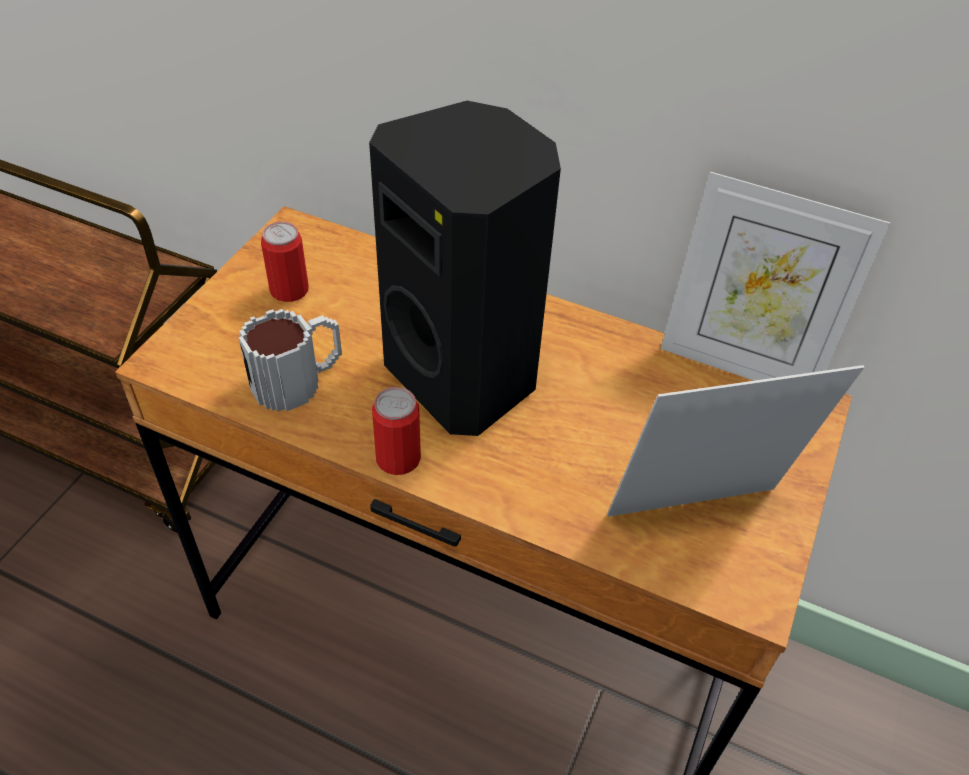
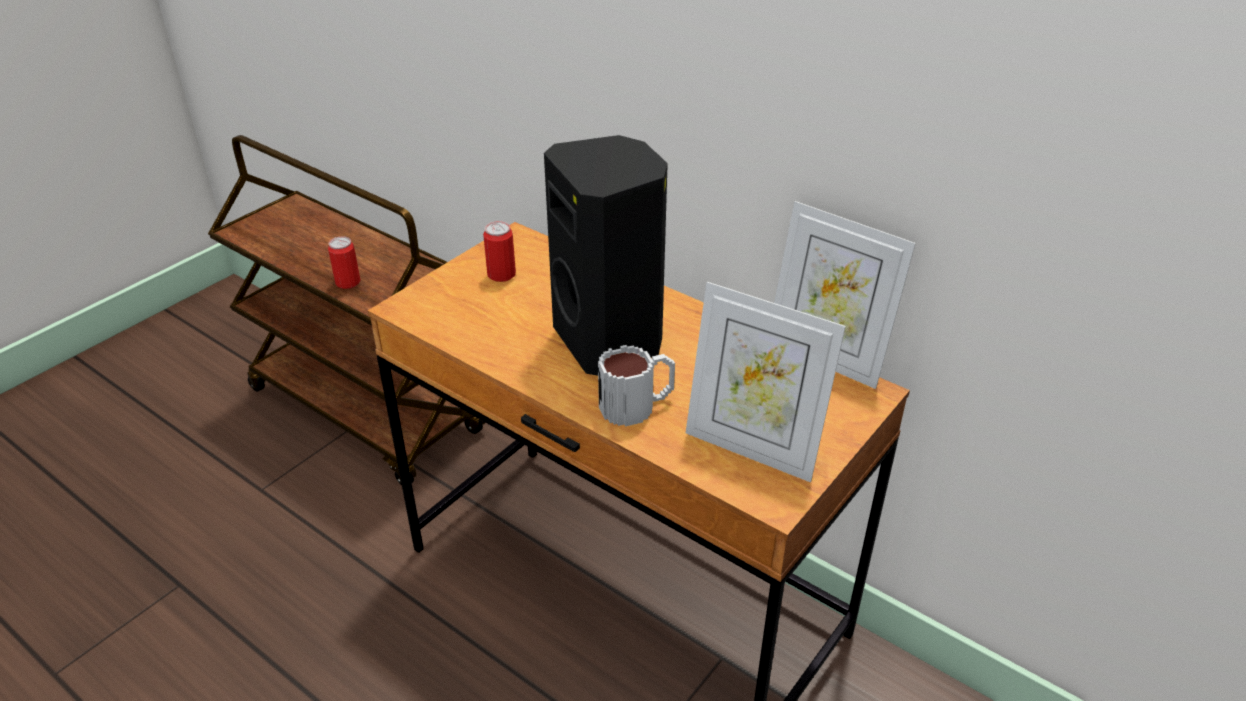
camera: 15 degrees right, 10 degrees down
(299, 380) = (490, 329): mug -> mug (637, 405)
(398, 458) = (545, 384): can -> can (348, 282)
(698, 517) = (752, 448): picture frame -> picture frame turned 150 degrees counterclockwise

